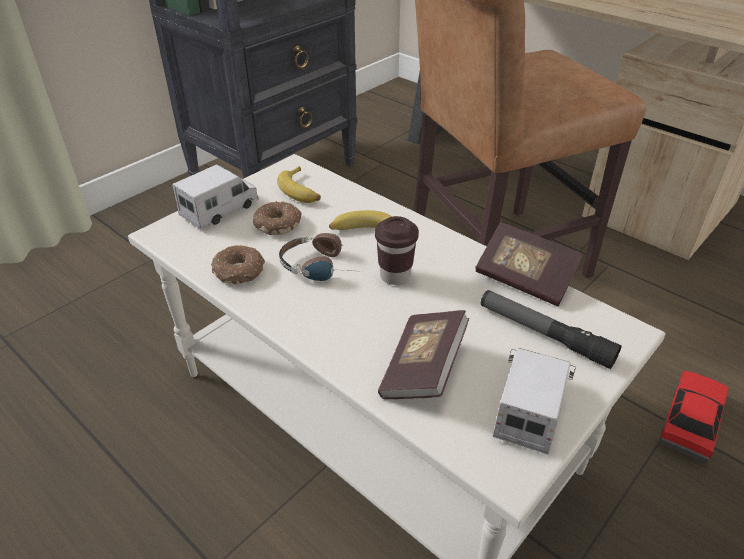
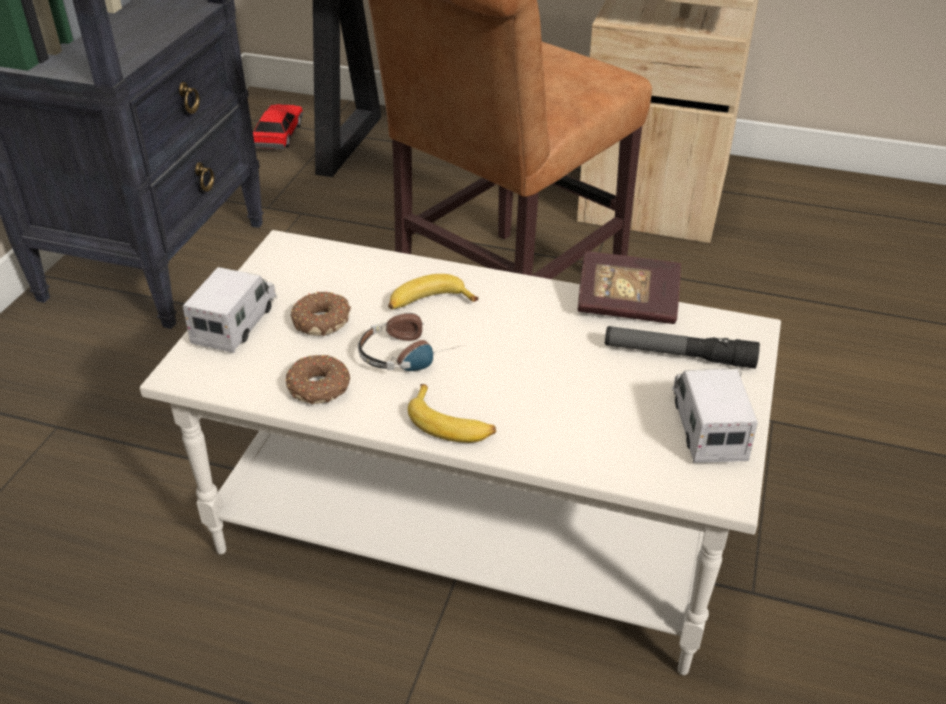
camera: 25 degrees left, 0 degrees up
(301, 191) = (318, 274): banana -> banana (451, 424)
(395, 276) = (495, 340): brown cup -> none
(423, 369) = (589, 425): book -> none
(690, 420) = (788, 412): toy car -> toy car (279, 135)

